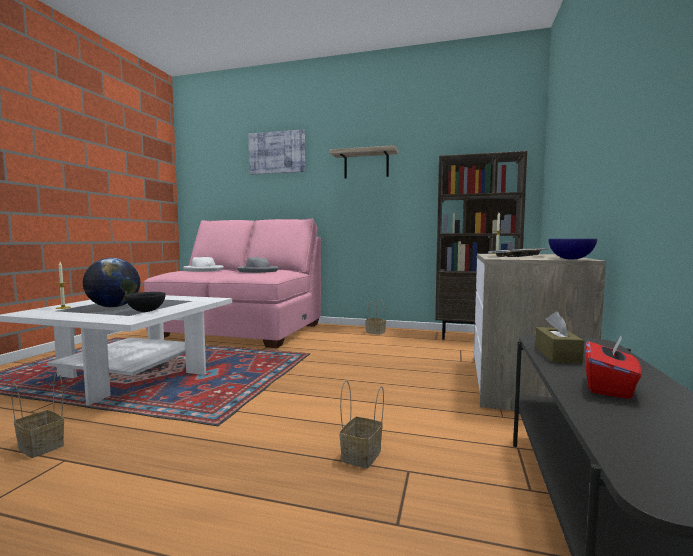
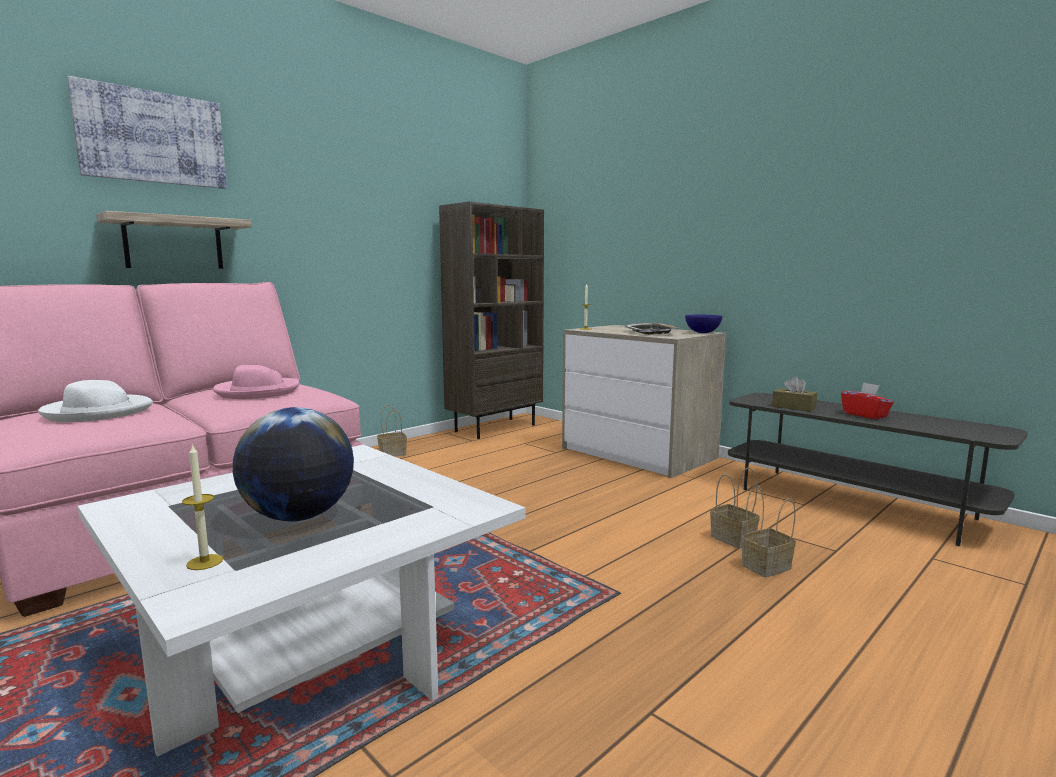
camera: 60 degrees left, 5 degrees up
(42, 446) = (587, 740): basket -> basket (766, 566)
(146, 311) = (408, 495): black bowl -> none
(258, 271) = (257, 392): grey hat -> pink hat
(366, 164) = (337, 192): shelf -> shelf (174, 243)

